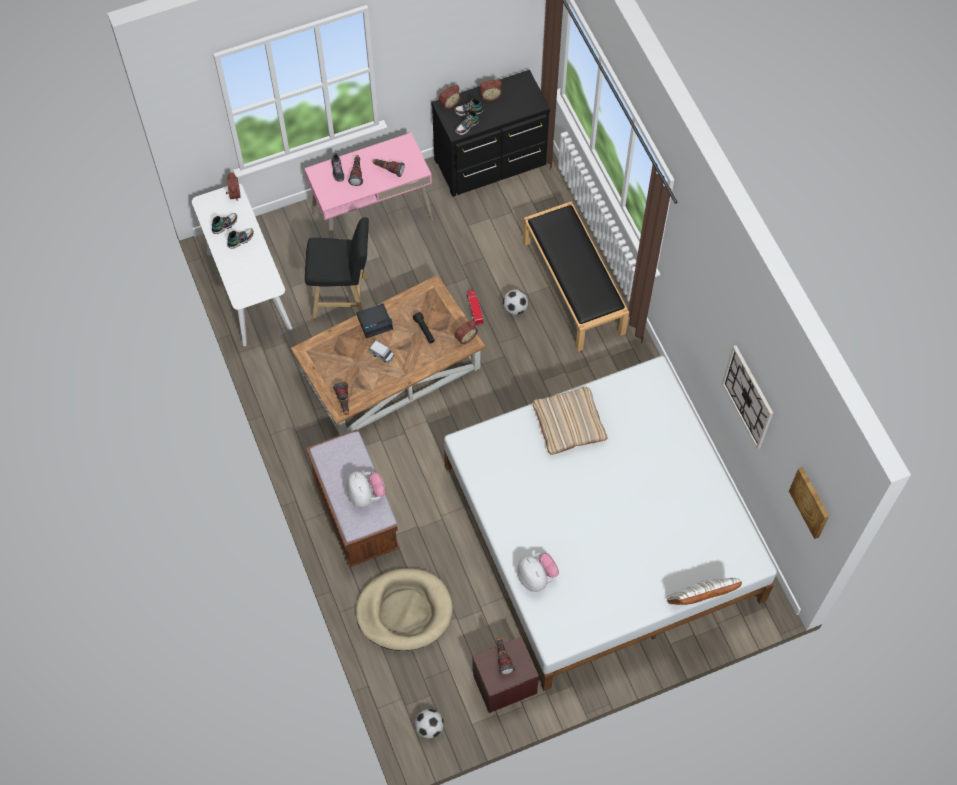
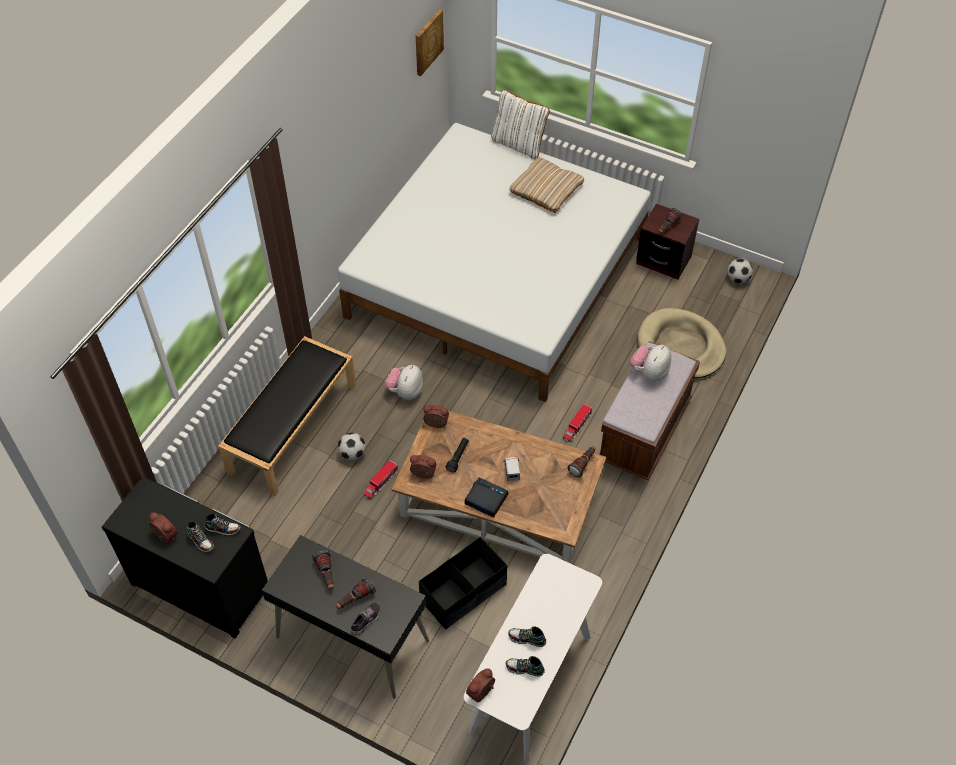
camera: 130 degrees left, 10 degrees down
(344, 298) = (463, 593): black stool -> black storage box
(372, 217) = (352, 640): pink desk -> black desk
(403, 470) = (577, 426): none -> toy truck
(449, 103) = (203, 566): alarm clock -> alarm clock (423, 474)
(537, 577) = (598, 230): plush toy -> plush toy (405, 392)
(569, 423) = (457, 286): beige pillow -> beige pillow (546, 189)
(748, 397) = (370, 118): wall clock -> none

